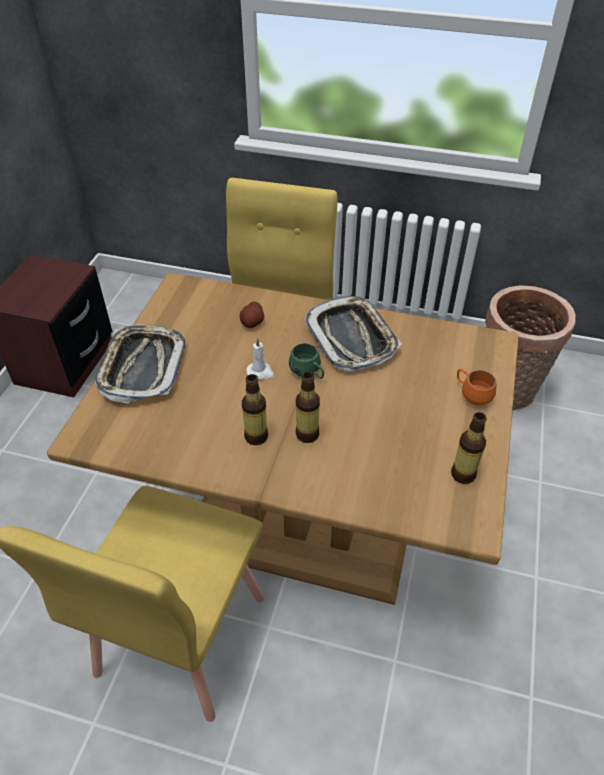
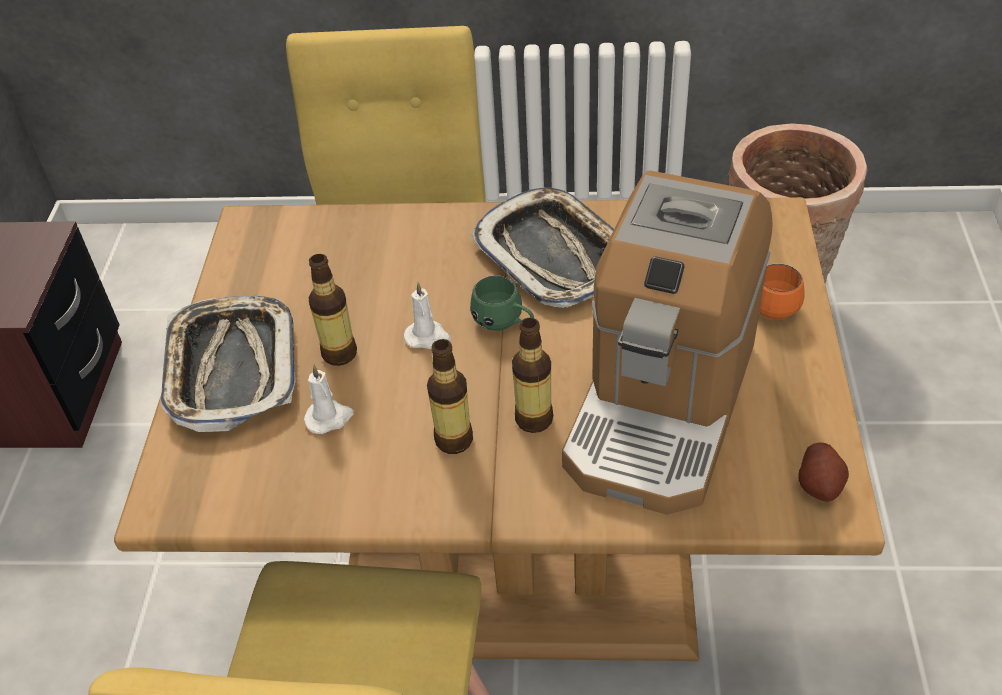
camera: 10 degrees left, 0 degrees up
(188, 408) = (329, 418): none -> white candle
(252, 322) = (389, 261): potato -> potato (820, 484)
(387, 442) = (661, 405): none -> coffee machine
(463, 474) = (791, 429): bottle -> bottle (339, 353)

